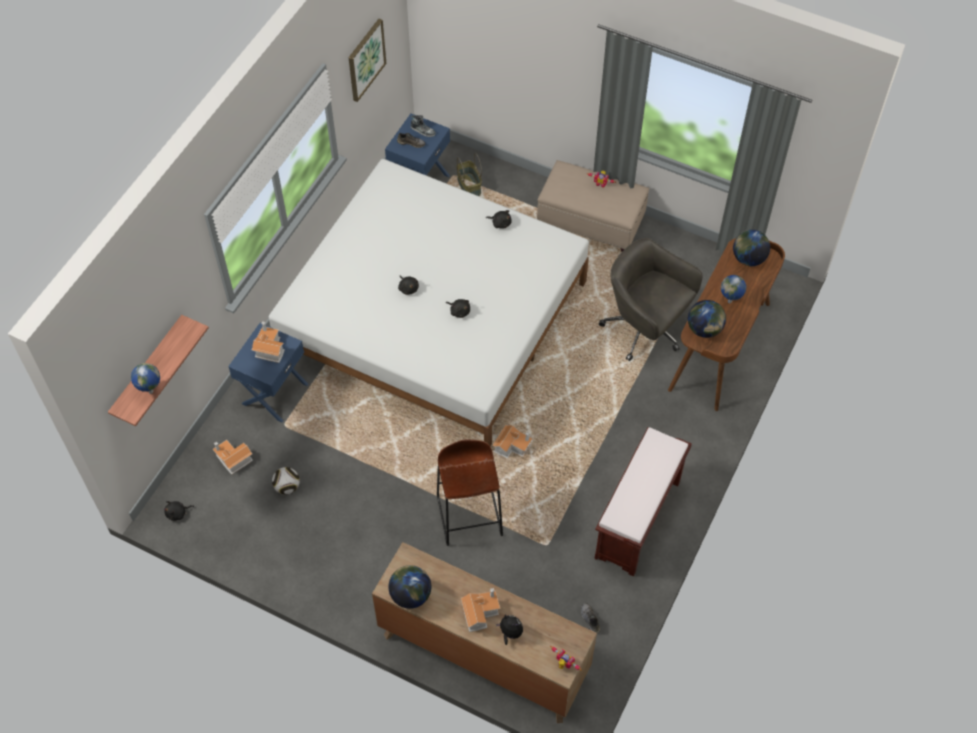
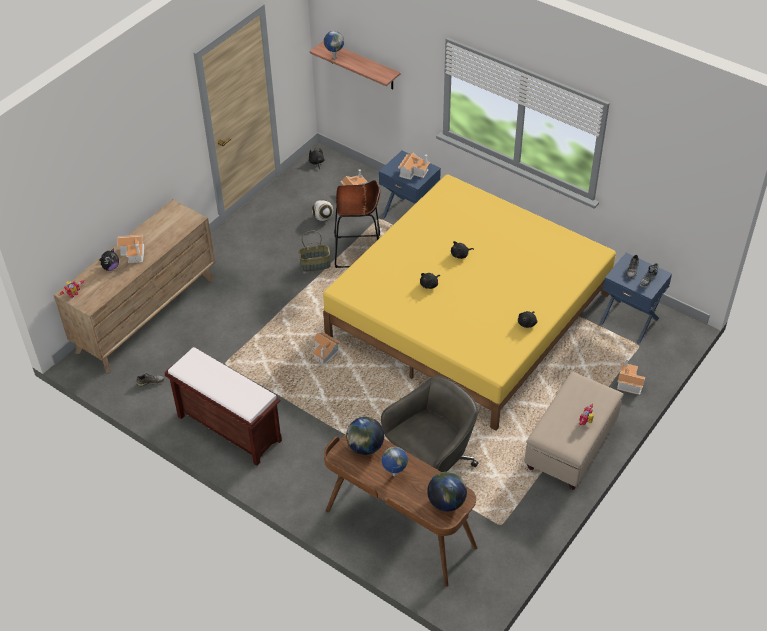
camera: 100 degrees right, 10 degrees down
(365, 59) = (660, 171): picture -> none
(411, 595) = (163, 218): globe -> none
(434, 318) = (469, 316): white bed -> yellow bed
(468, 186) = (625, 356): basket -> basket (315, 264)
(469, 515) = (267, 319): brown stool -> brown stool (358, 252)
(502, 182) = (628, 382): none -> toy house

